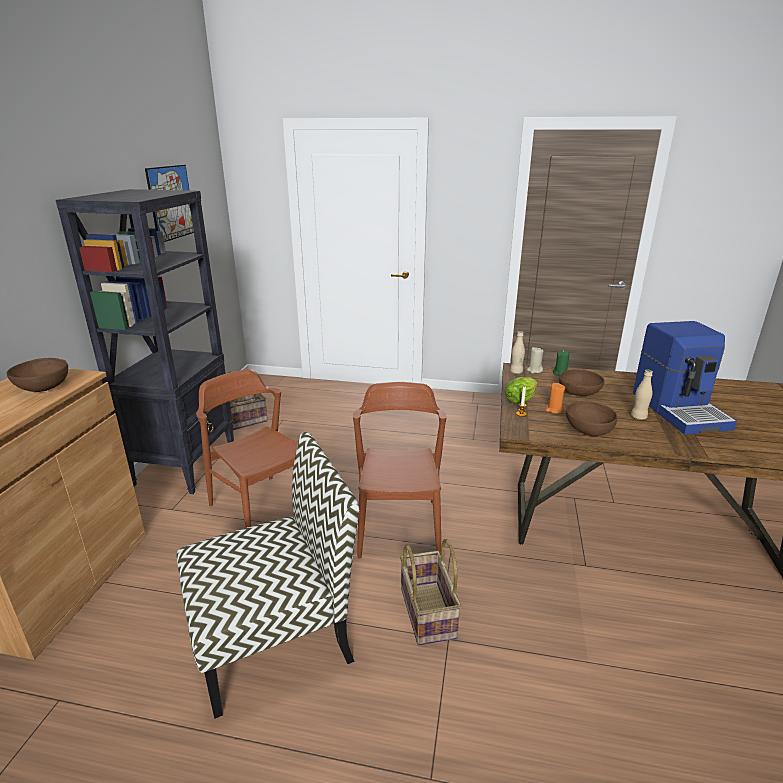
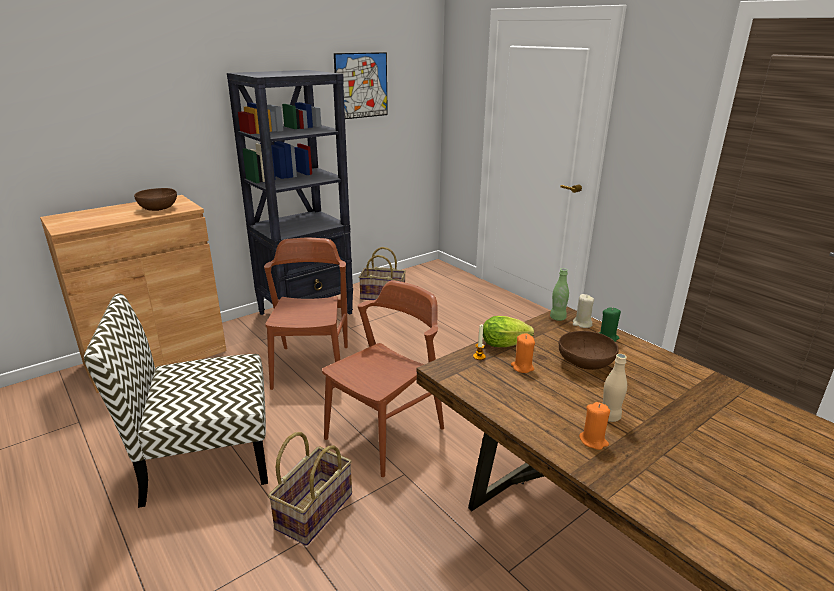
camera: 40 degrees right, 0 degrees up
(275, 637) = (204, 459): chair -> chair turned 150 degrees clockwise
(516, 372) = (557, 318): beige bottle -> green bottle
(588, 430) = (517, 401): brown bowl -> none
(655, 433) = (593, 441): none -> orange candle
(680, 410) = (688, 435): coffee machine -> none

